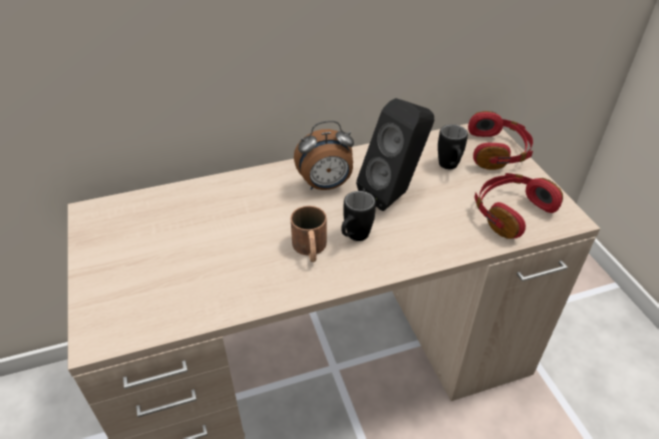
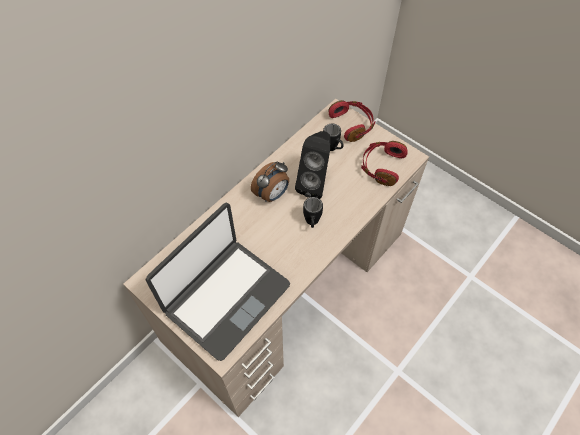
camera: 30 degrees left, 15 degrees up
(166, 273) = (226, 297): none -> laptop
(310, 249) = (293, 242): brown mug -> none

